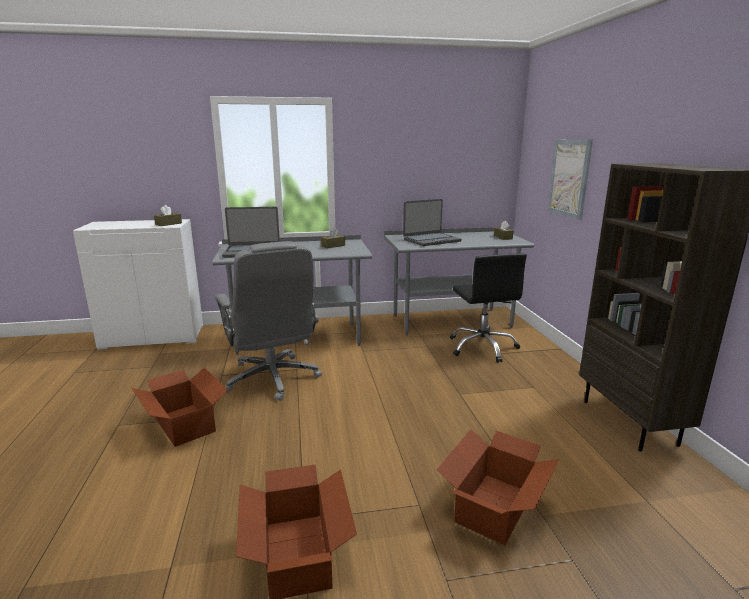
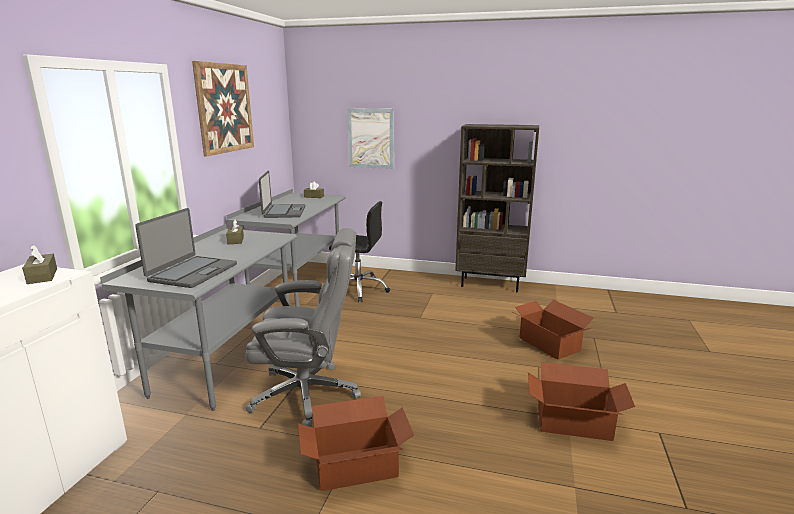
camera: 65 degrees left, 0 degrees up
(403, 135) = (224, 108): none -> picture

